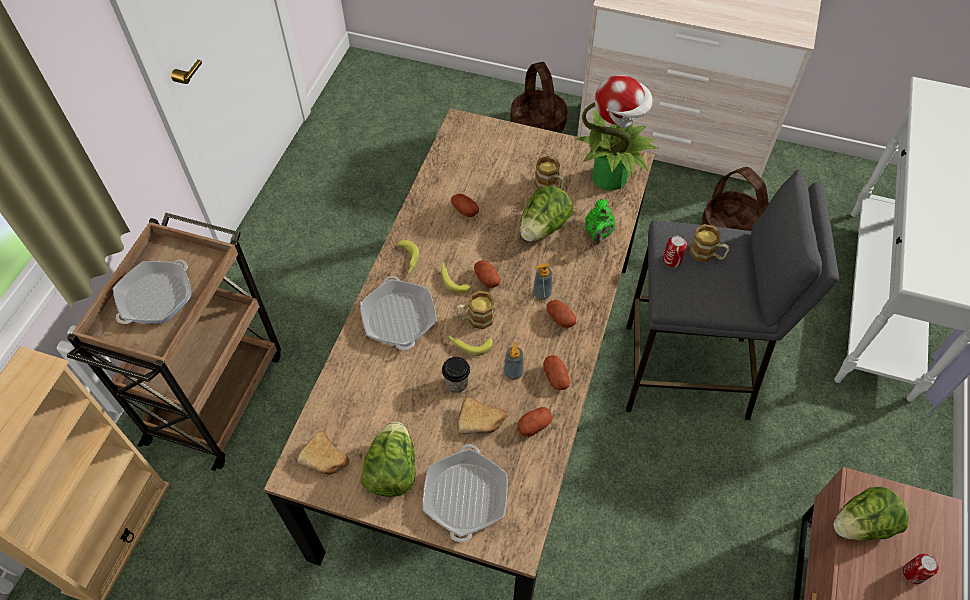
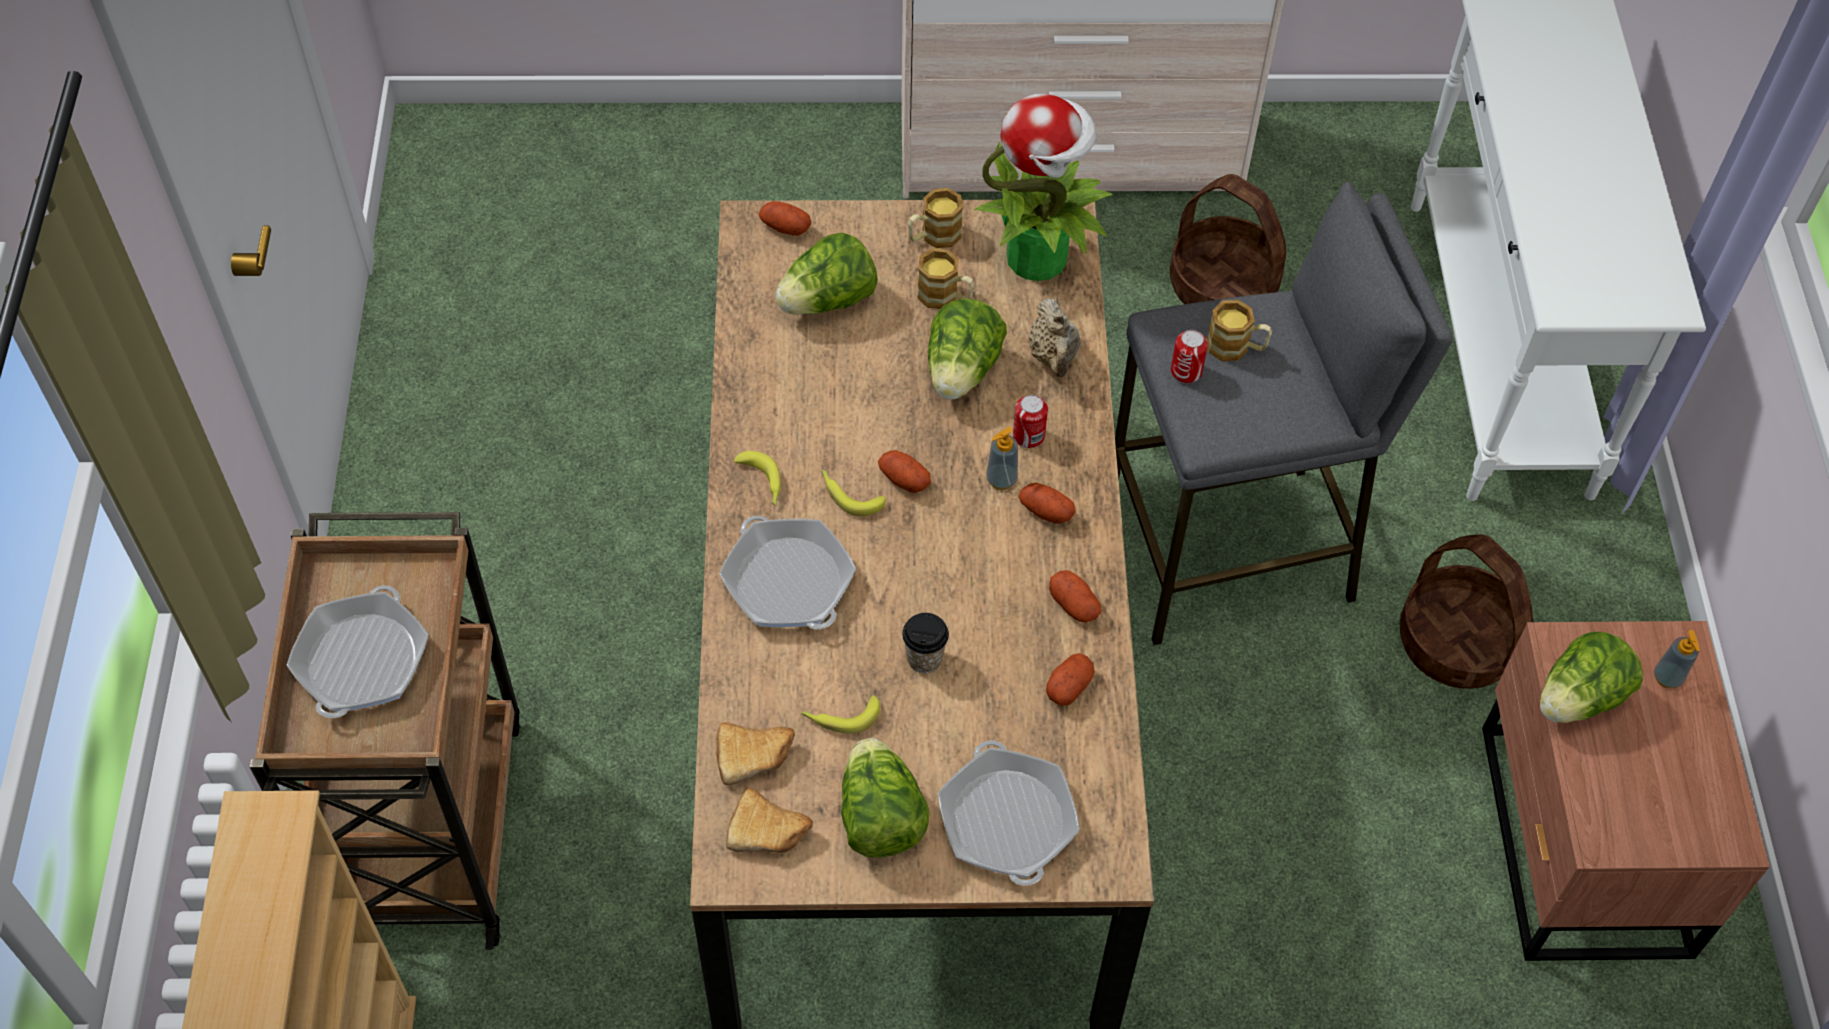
camera: 20 degrees left, 0 degrees up
(464, 210) = (821, 375): potato -> potato (785, 227)
(469, 344) = (918, 592): banana -> banana (840, 717)
(475, 319) = (912, 549): mug -> mug (933, 236)
(482, 422) = (988, 704): bread -> bread (757, 757)
(485, 172) = (828, 301): none -> lettuce
(513, 373) = (1005, 616): soap dispenser -> soap dispenser (1667, 677)
(538, 125) = (821, 177): basket -> basket (1458, 642)
(598, 233) = (1053, 357): green teapot -> beige teapot
(913, 573) = (1668, 746): can -> can (1028, 436)

